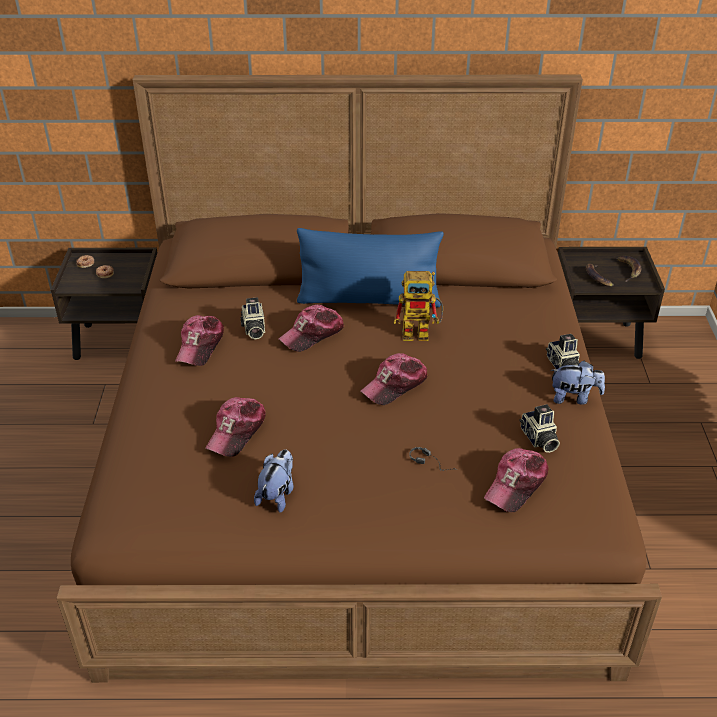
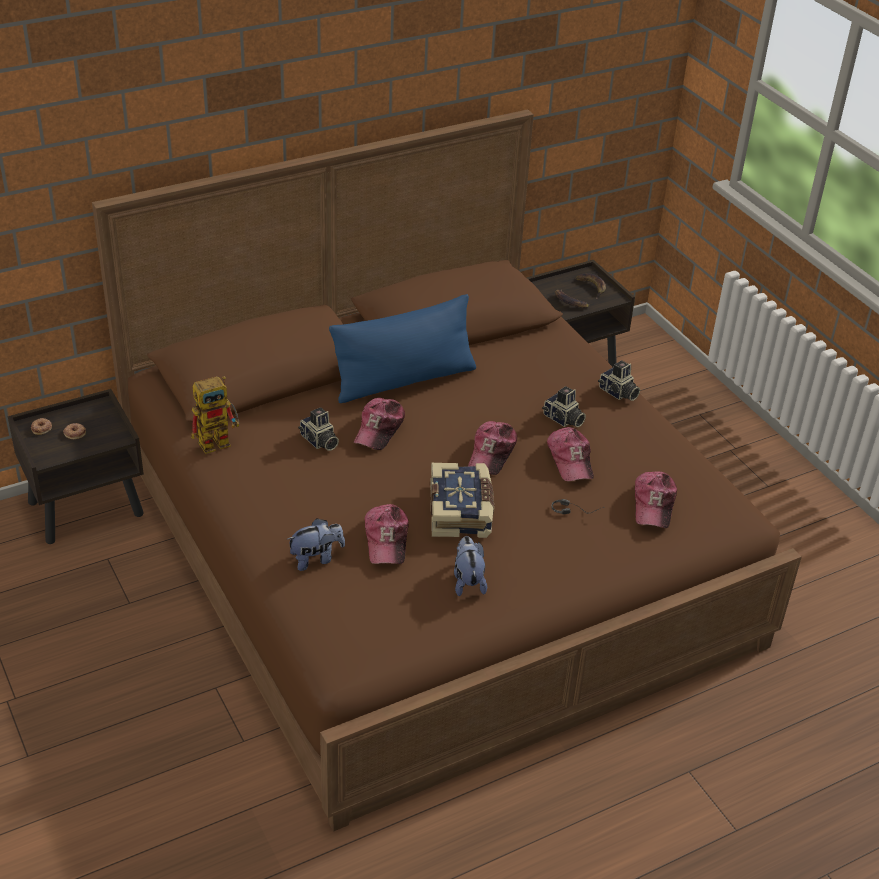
camera: 30 degrees left, 0 degrees up
(200, 346) = (281, 473): cap -> cap (570, 460)
(324, 428) = (461, 511): none -> book
(421, 333) = (478, 398): toy robot -> toy robot (220, 440)
(538, 439) = (644, 462): camera -> camera (563, 419)
(574, 398) = (645, 417): plush toy -> plush toy (316, 558)

